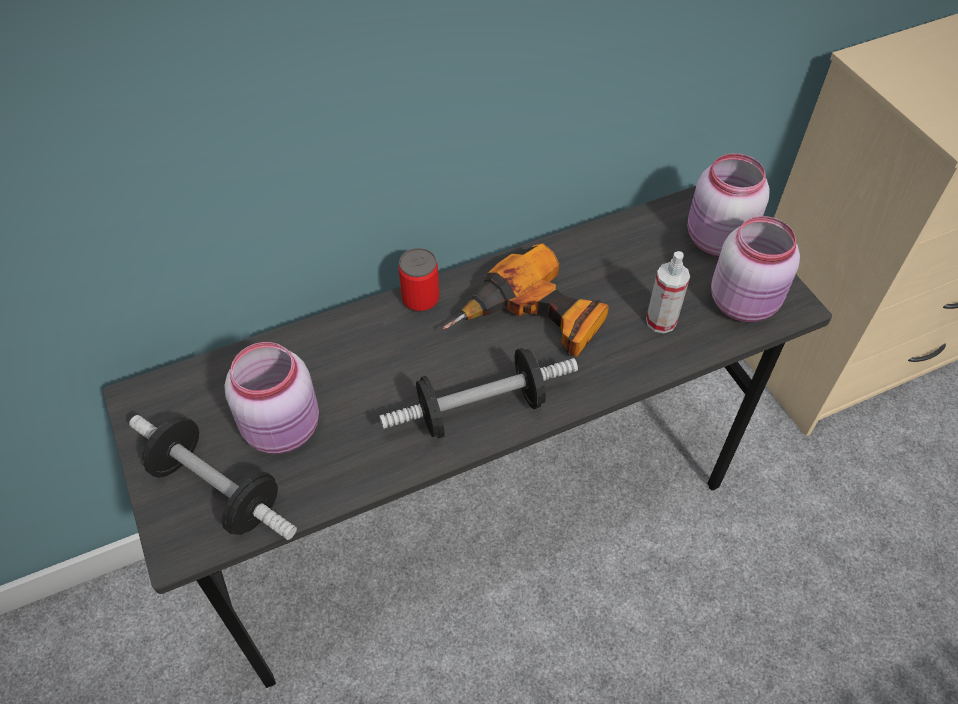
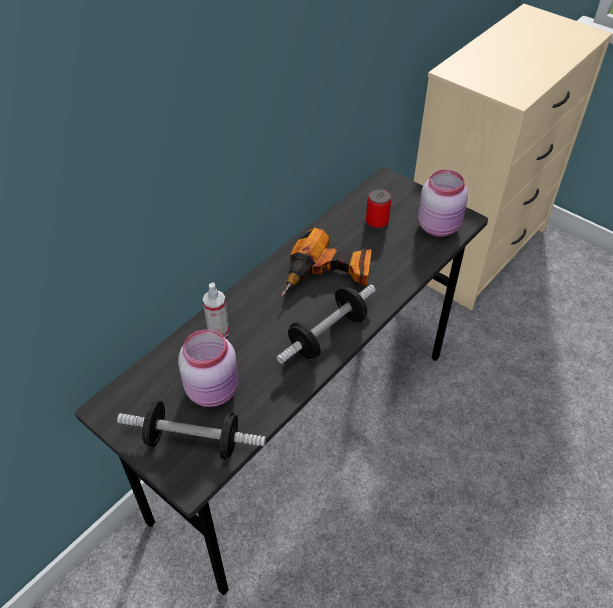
camera: 25 degrees left, 5 degrees down
(420, 299) = (253, 286): can -> can (377, 222)
(661, 321) = (400, 251): spray bottle -> spray bottle (218, 331)
(715, 239) = (404, 197): pink jar -> none

